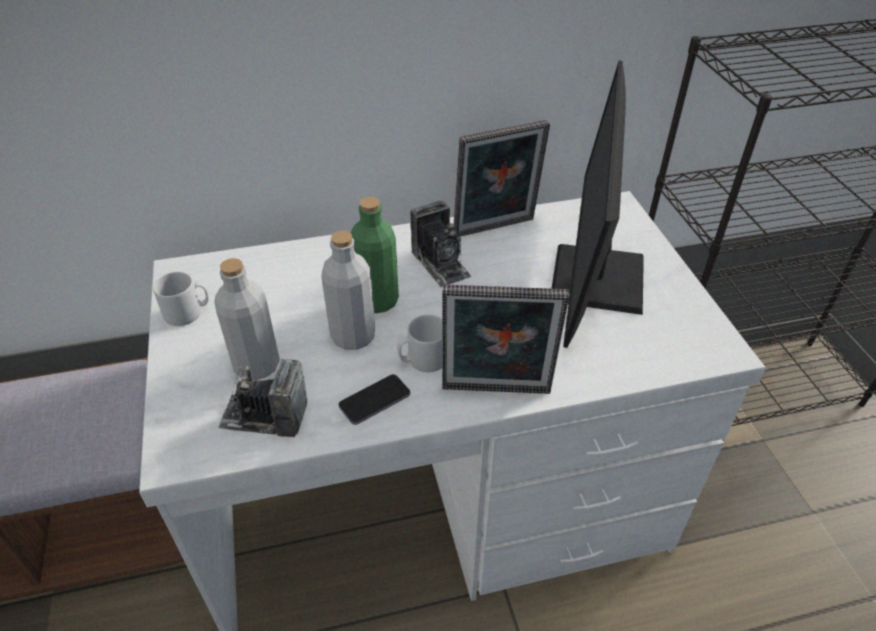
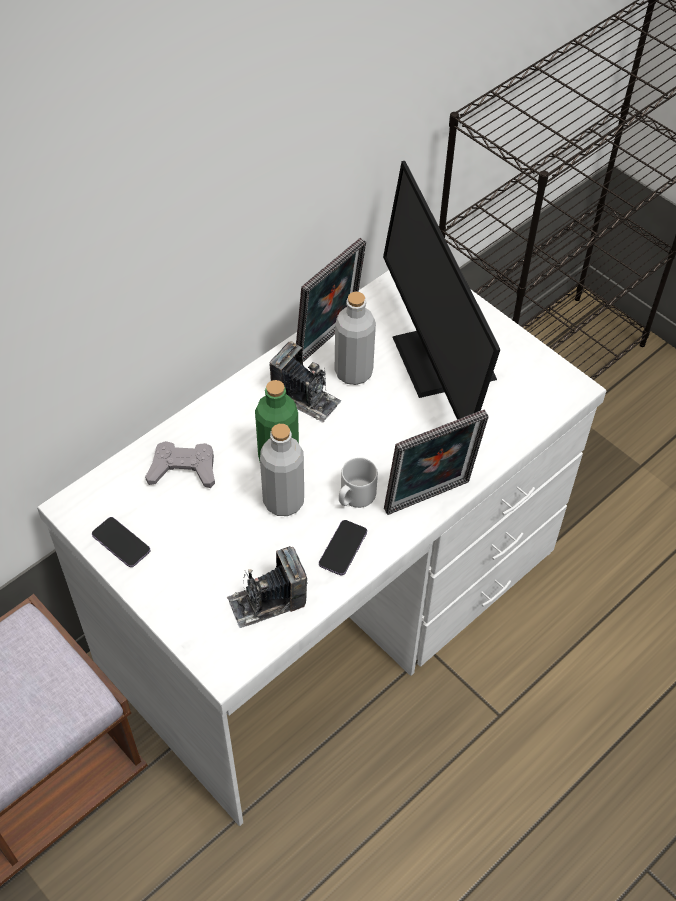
camera: 30 degrees left, 10 degrees up
(188, 312) = (121, 543): grey mug -> phone
(257, 365) = (224, 563): grey bottle -> grey bottle (353, 372)
(289, 277) = (183, 469): none -> grey game controller

